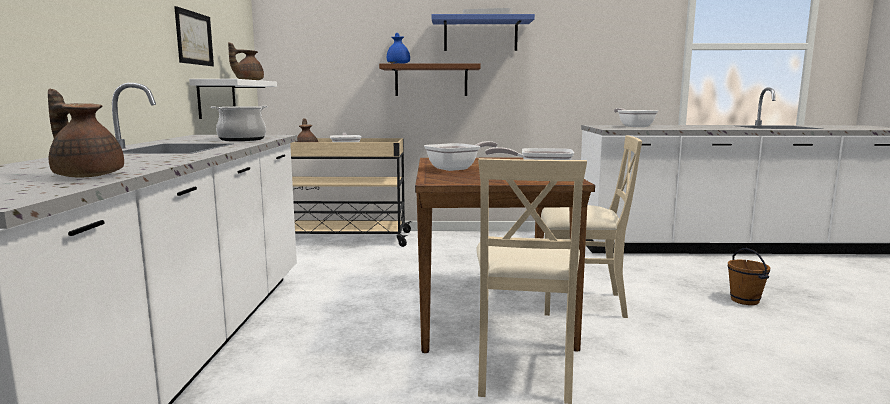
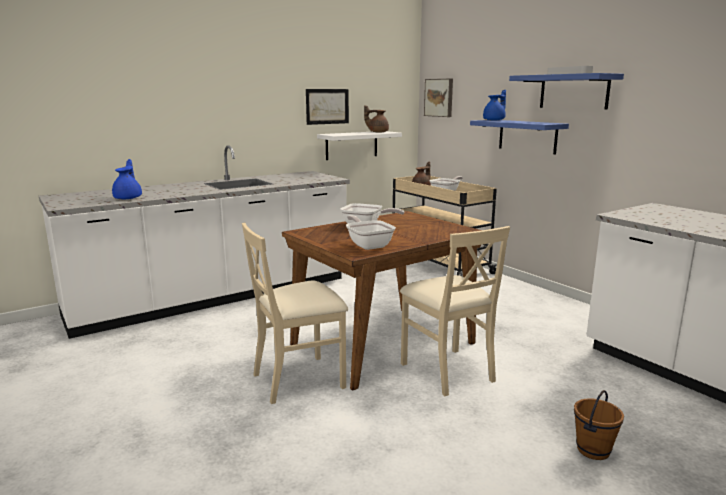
camera: 55 degrees right, 5 degrees up
(87, 175) = (129, 198): brown teapot -> blue teapot
(242, 139) = (297, 180): cooking pot -> none
(294, 42) = (439, 97): none -> picture
(431, 80) = (527, 136): brown shelf -> blue shelf
(634, 126) = (686, 216): frying pan -> none

